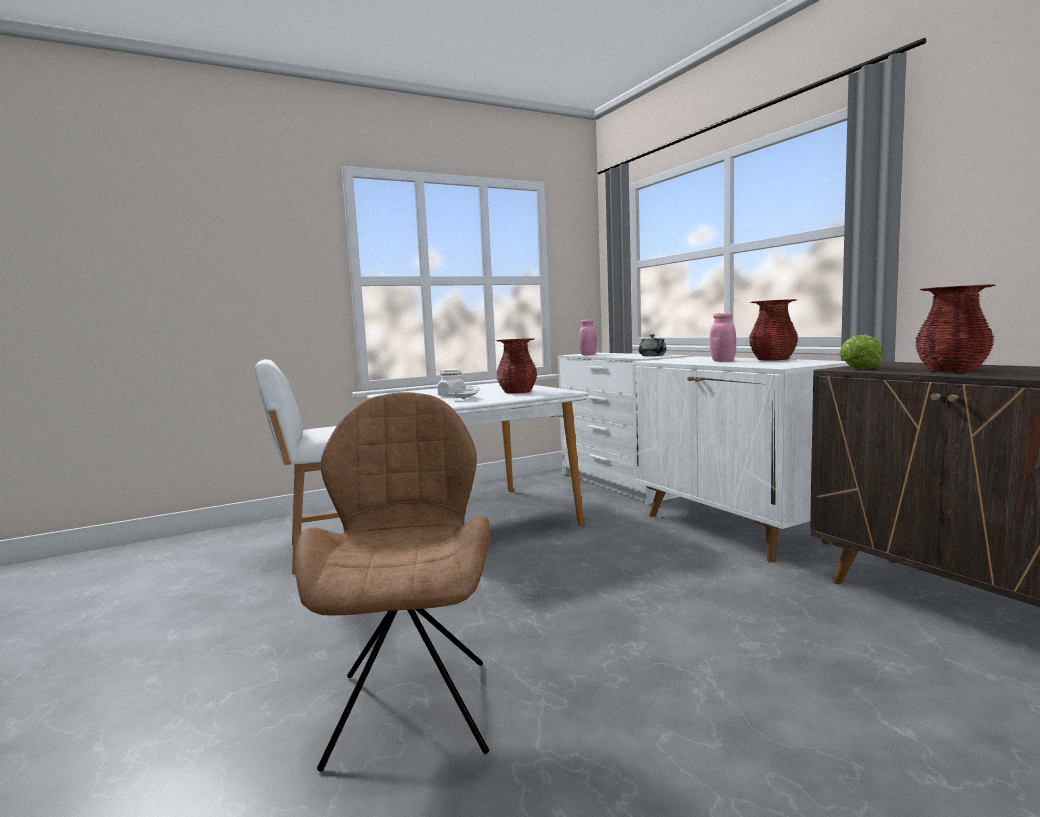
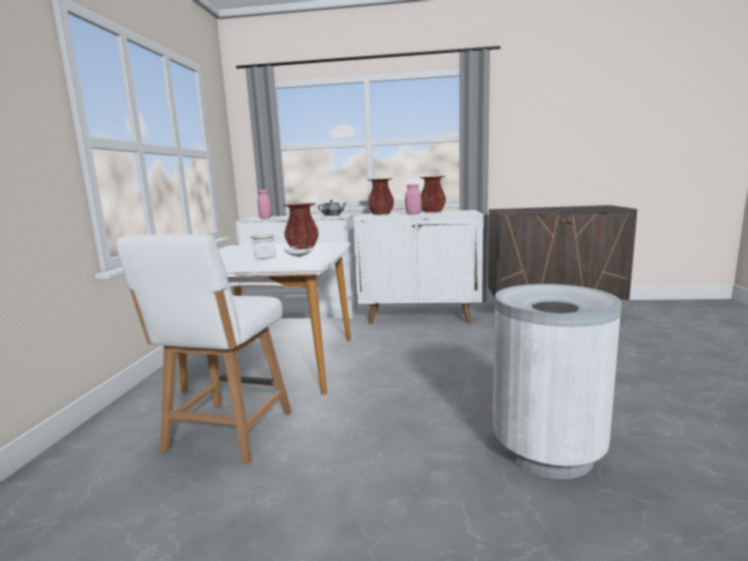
camera: 55 degrees left, 5 degrees up
(412, 706) = (547, 451): brown chair -> white trash can
(857, 368) = (511, 211): lettuce -> none
(952, 370) = (549, 209): red vase -> red vase (381, 214)

